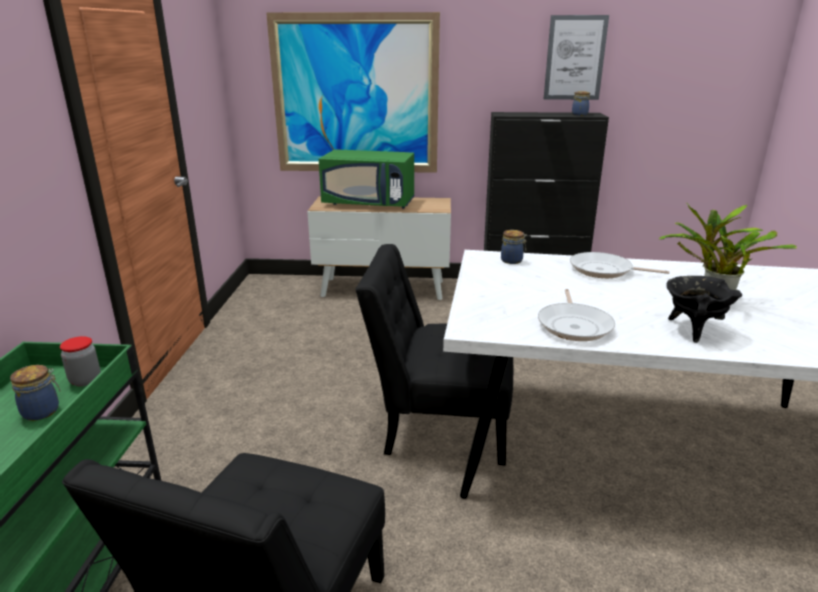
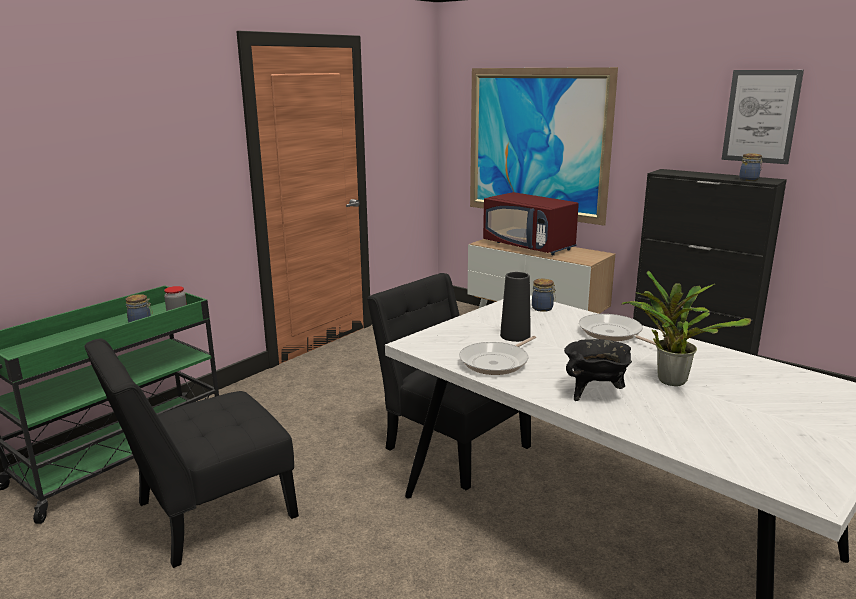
camera: 35 degrees right, 5 degrees down
(369, 203) = (529, 246): green microwave -> red microwave
(539, 293) = (515, 335): none -> black vase

